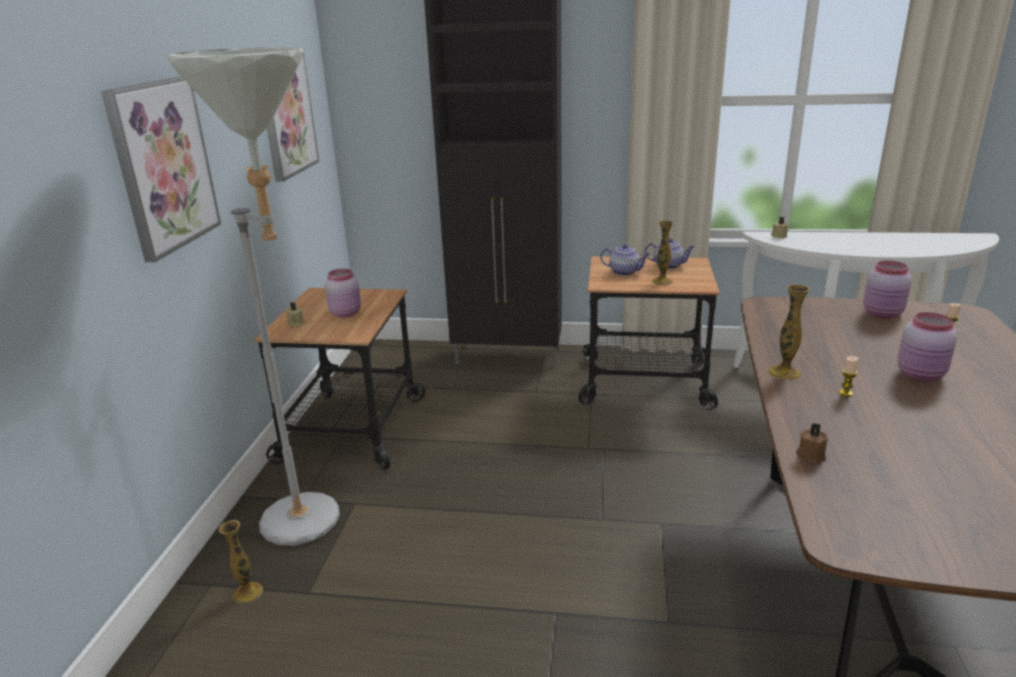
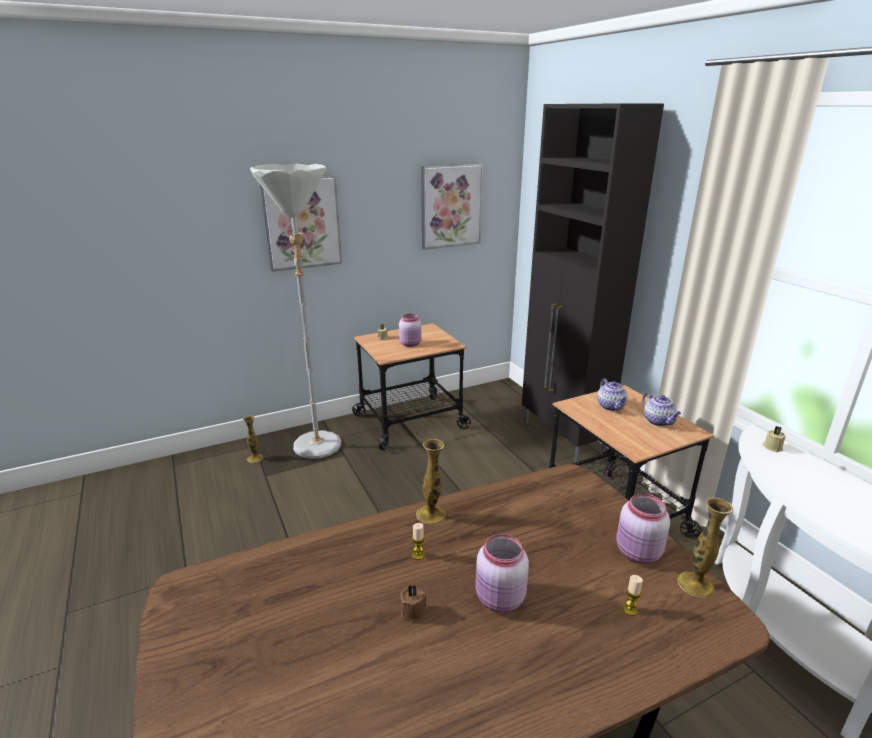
camera: 55 degrees right, 0 degrees up
(662, 281) = (617, 428): vase -> vase (695, 584)
(811, 455) = (295, 553): brown candle -> brown candle (414, 612)

